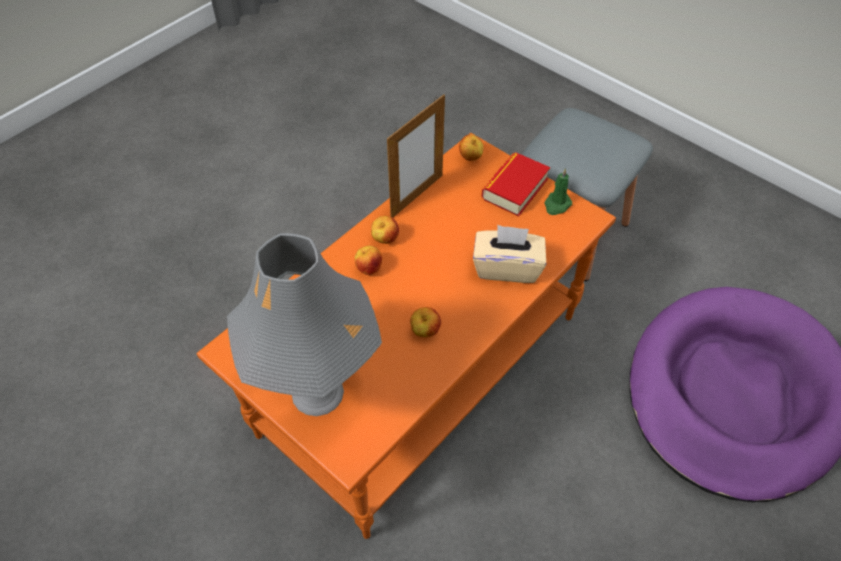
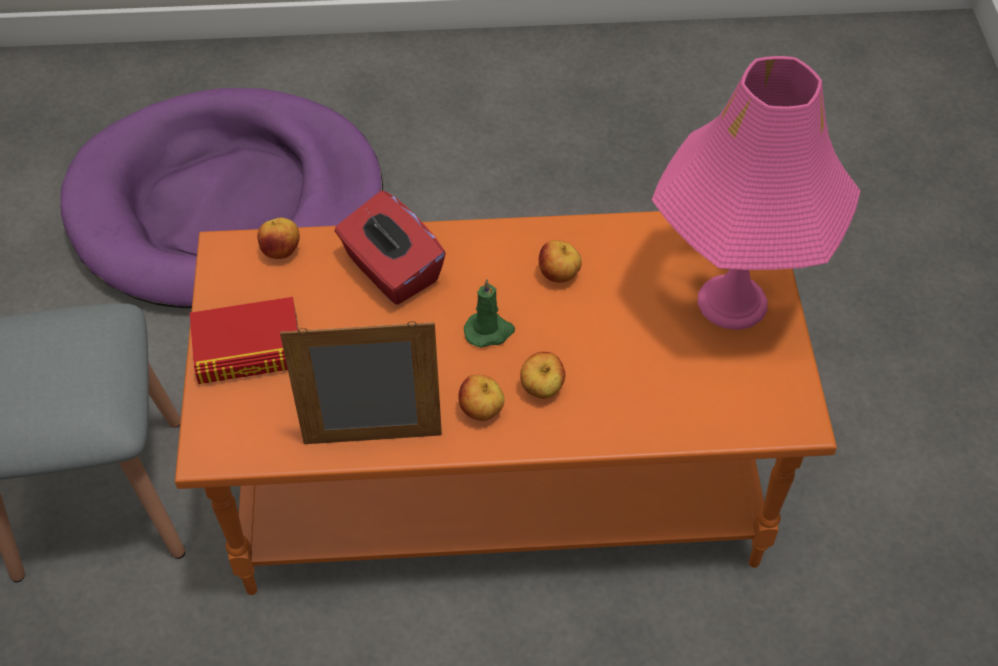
camera: 135 degrees left, 0 degrees up
(317, 393) = (732, 301): grey table lamp -> pink table lamp
(470, 158) = (235, 437): apple -> apple (281, 251)
(507, 267) = (391, 270): beige tissue box -> red tissue box
(557, 205) = (236, 292): green candle -> green candle (489, 331)

